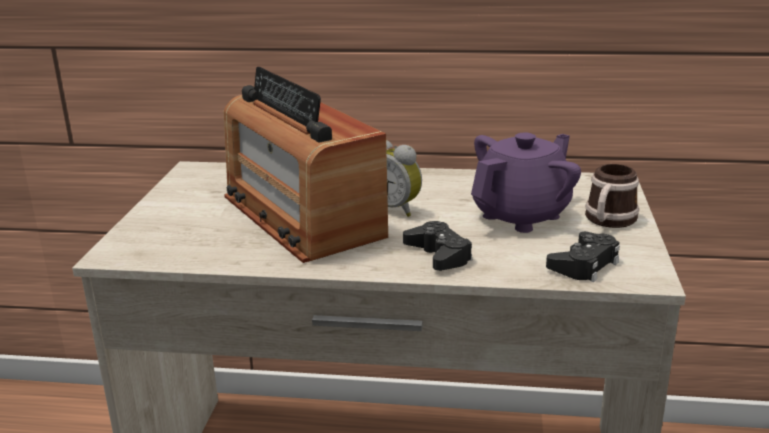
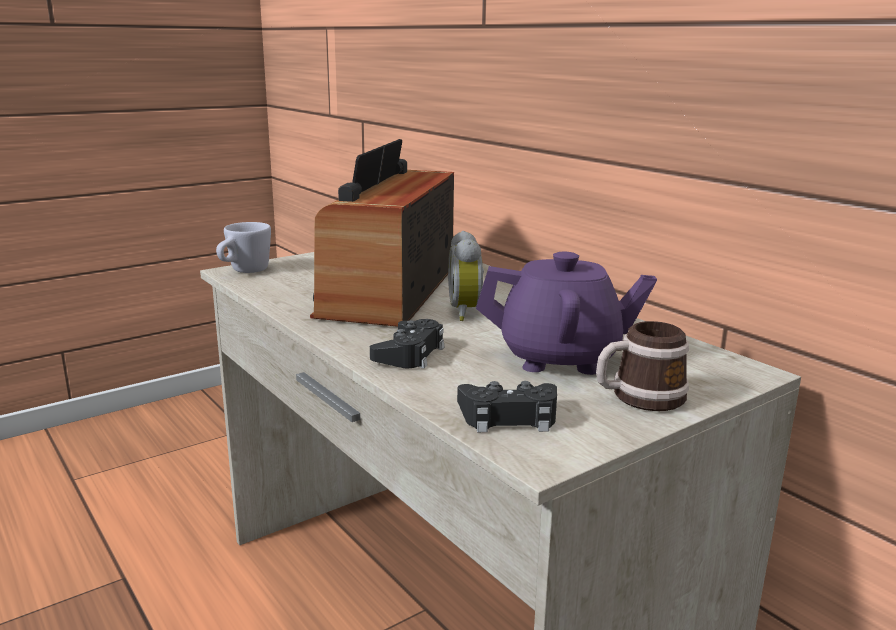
camera: 45 degrees right, 5 degrees down
(126, 250) = (244, 271): none -> white mug

